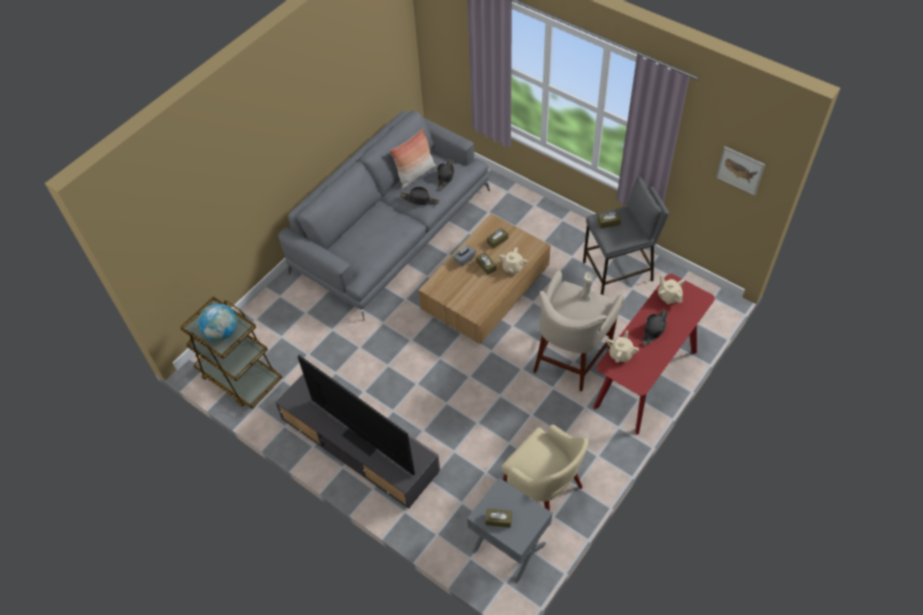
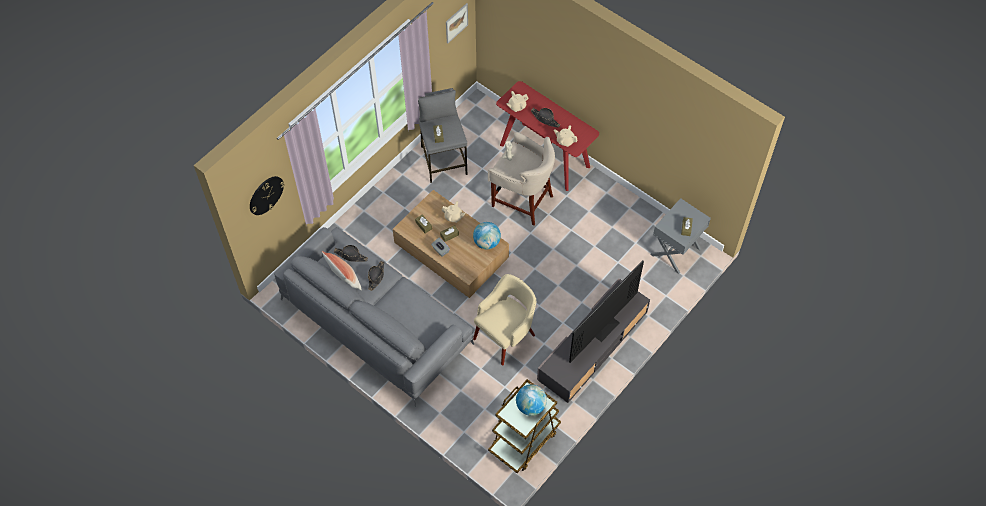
camera: 90 degrees left, 5 degrees up
(449, 39) = (266, 195): none -> wall clock
(478, 303) = (487, 242): none -> globe
(542, 488) = (631, 228): beige armchair -> beige armchair (505, 336)

